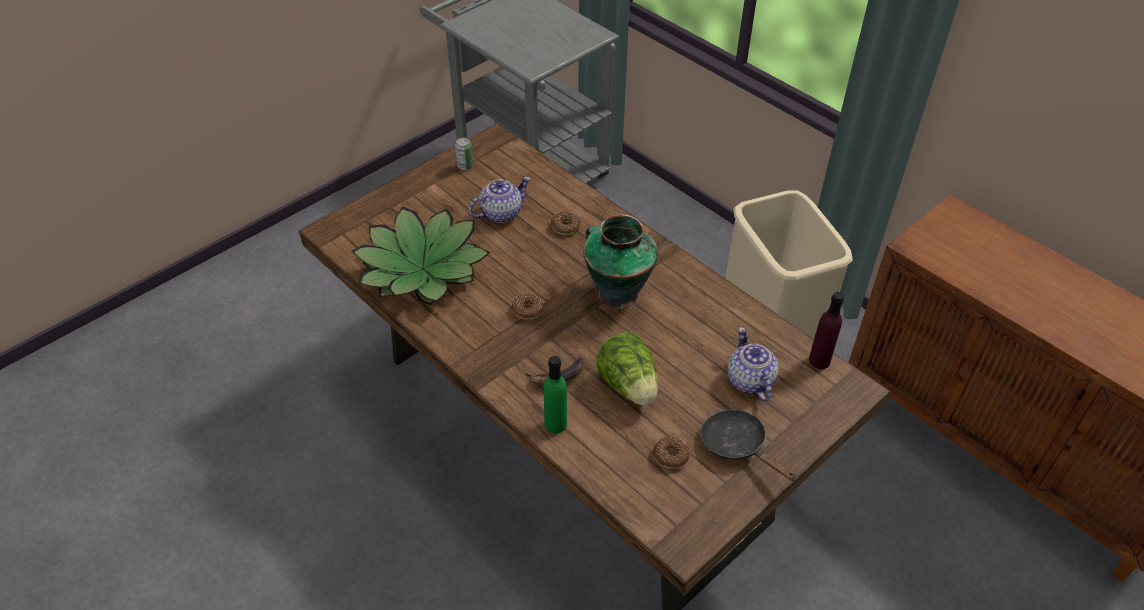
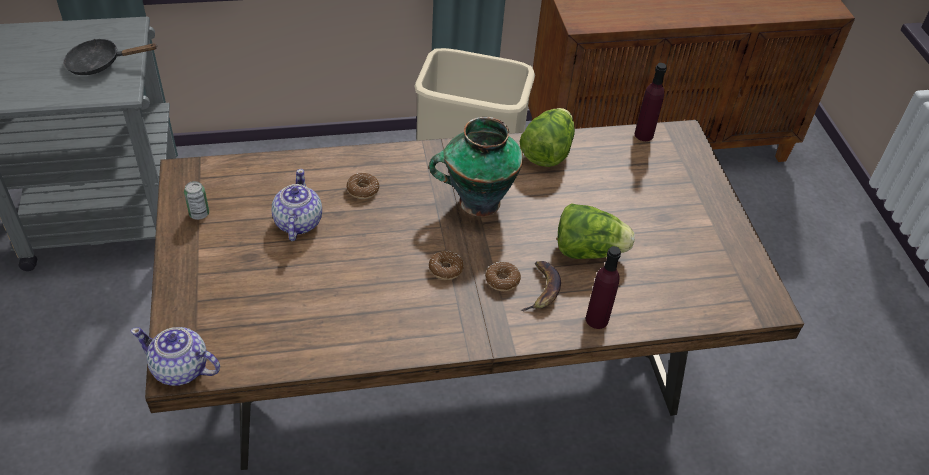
camera: 60 degrees left, 0 degrees up
(423, 268) = (317, 318): potted plant -> none
(555, 424) = (597, 319): green bottle -> purple bottle
(671, 456) = (680, 266): donut -> donut (502, 280)
(721, 307) = (547, 152): none -> lettuce
(737, 446) = (695, 223): black frying pan -> black frying pan (100, 64)
(749, 381) = (636, 181): teapot -> teapot (181, 369)

